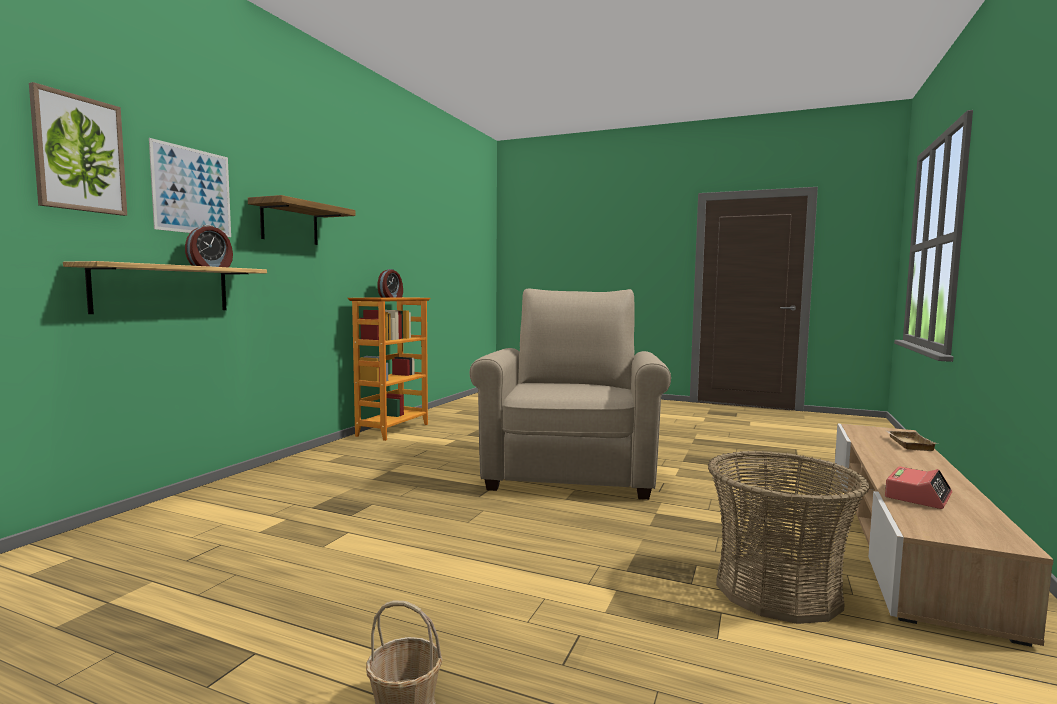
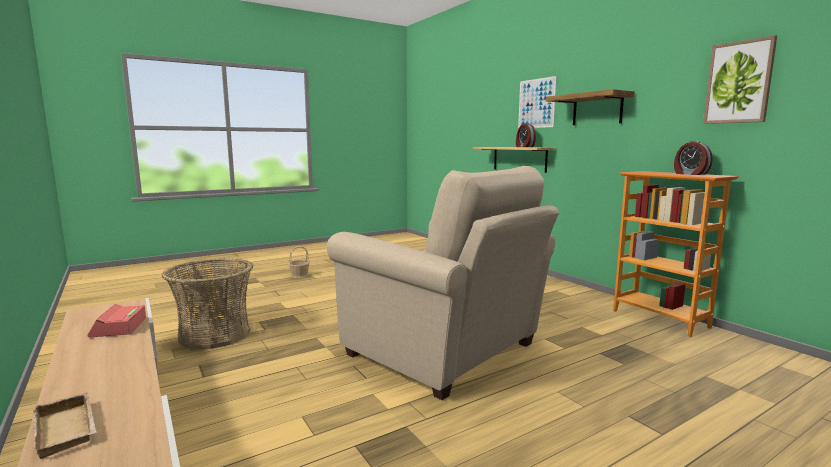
camera: 125 degrees right, 5 degrees up
(79, 154) = (497, 99): picture -> picture (739, 82)

